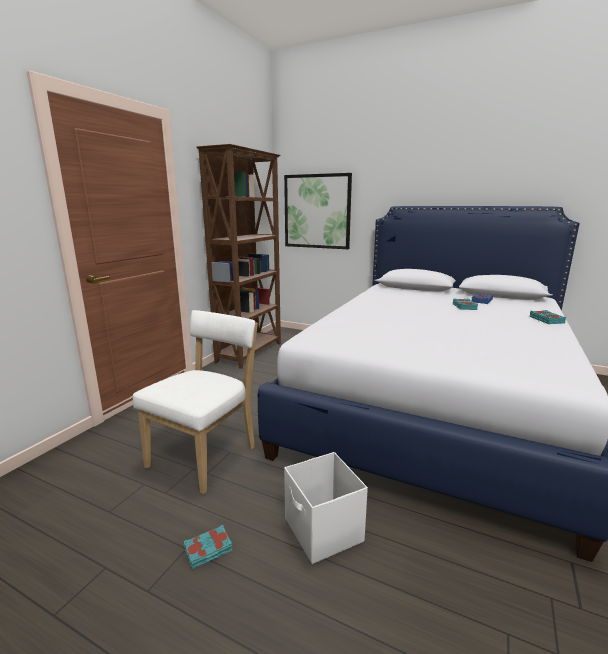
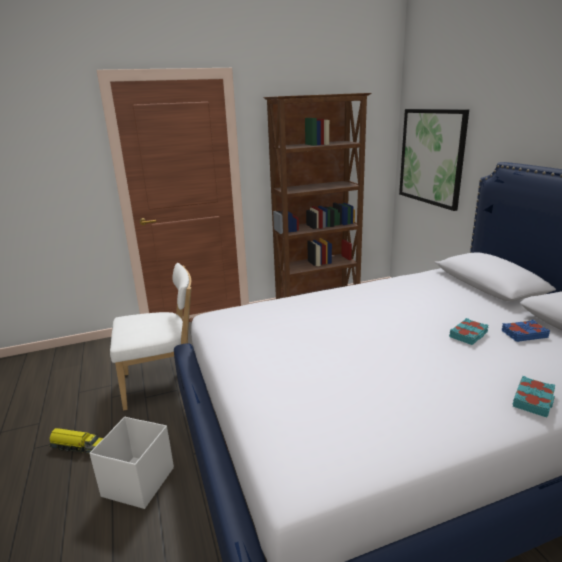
camera: 45 degrees right, 5 degrees up
(208, 550) = (79, 447): turquoise book -> toy truck

